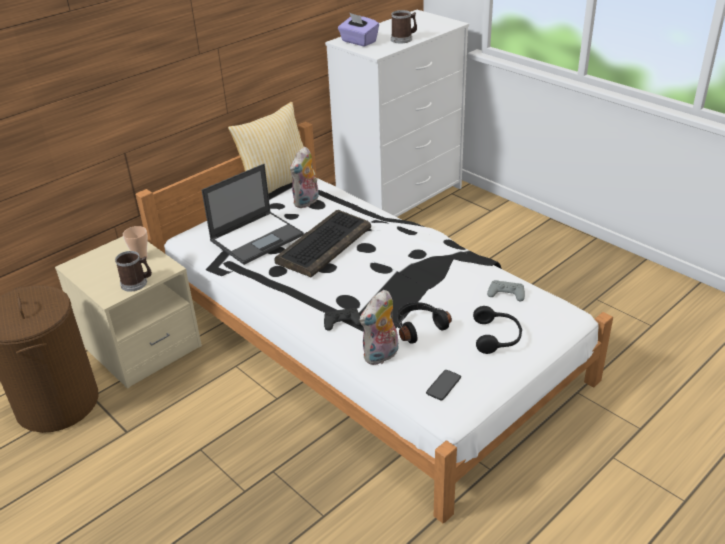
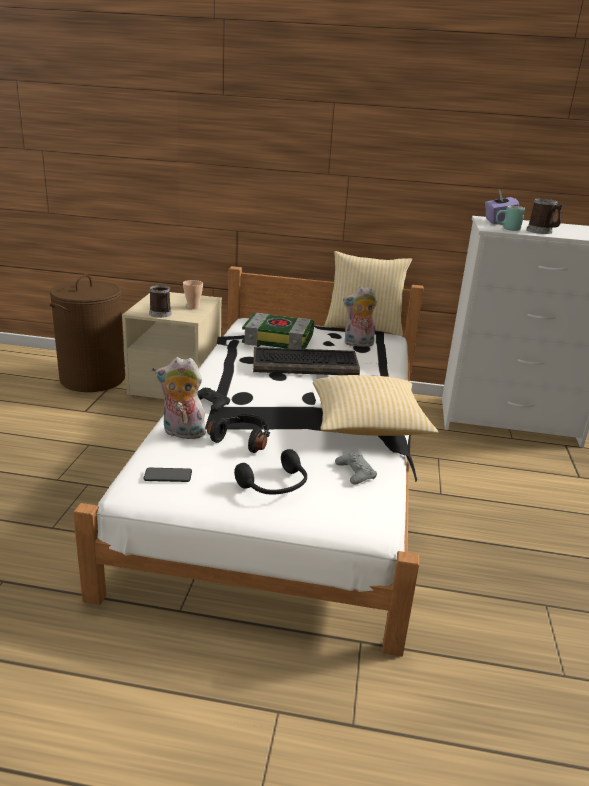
camera: 50 degrees right, 10 degrees down
(257, 237) = (279, 339): laptop -> book
(385, 48) = (507, 229): none -> turquoise mug
(448, 259) = (367, 425): none -> pillow

